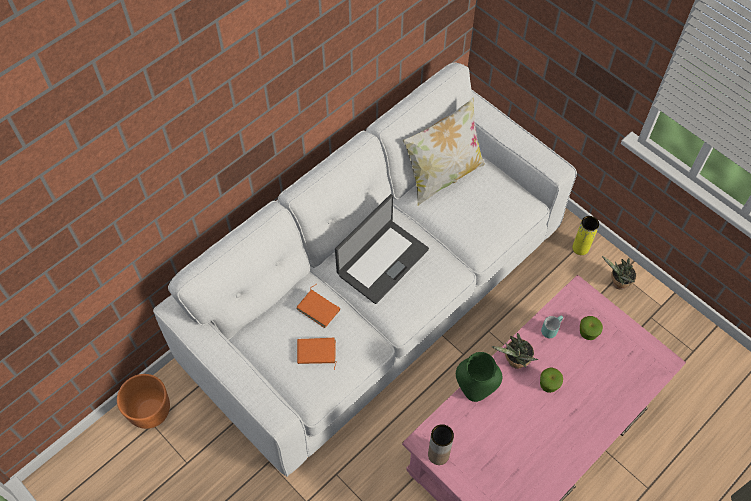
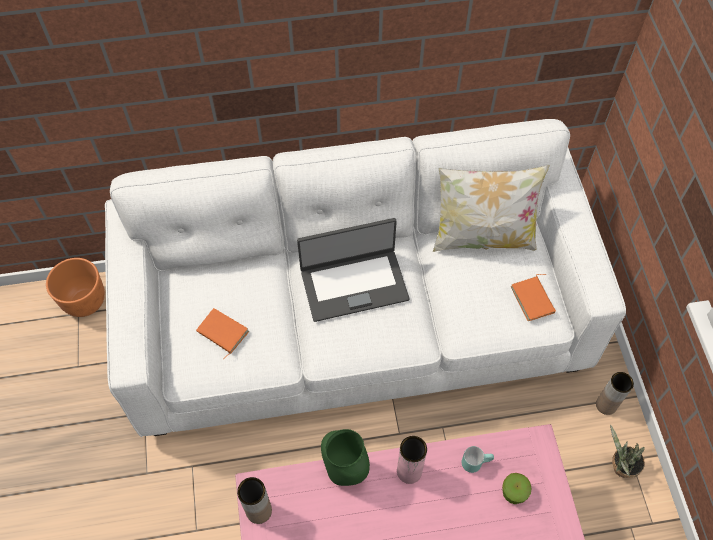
camera: 35 degrees right, 0 degrees up
(319, 308) = (258, 292): orange book -> orange book (534, 299)
(514, 362) = (409, 471): potted plant -> pink vase
(549, 384) = (427, 518): apple -> none
(580, 248) = (606, 405): yellow vase -> brown vase

